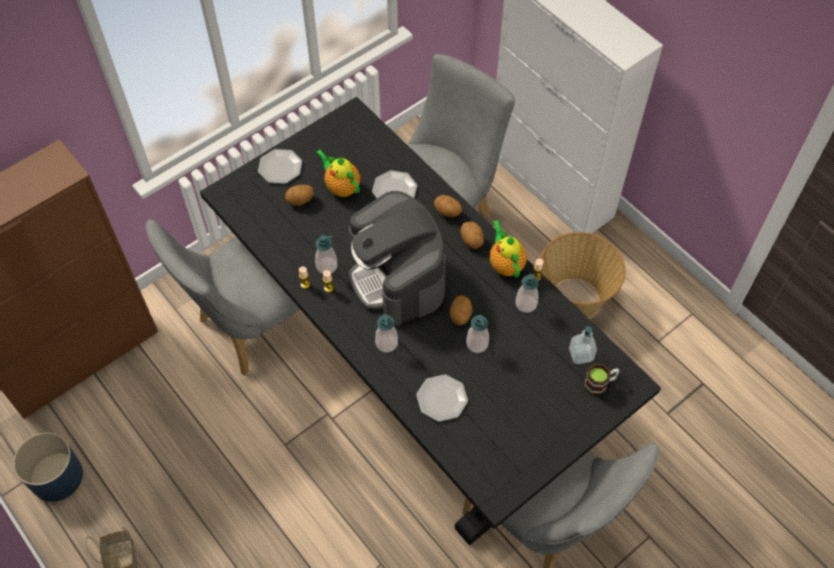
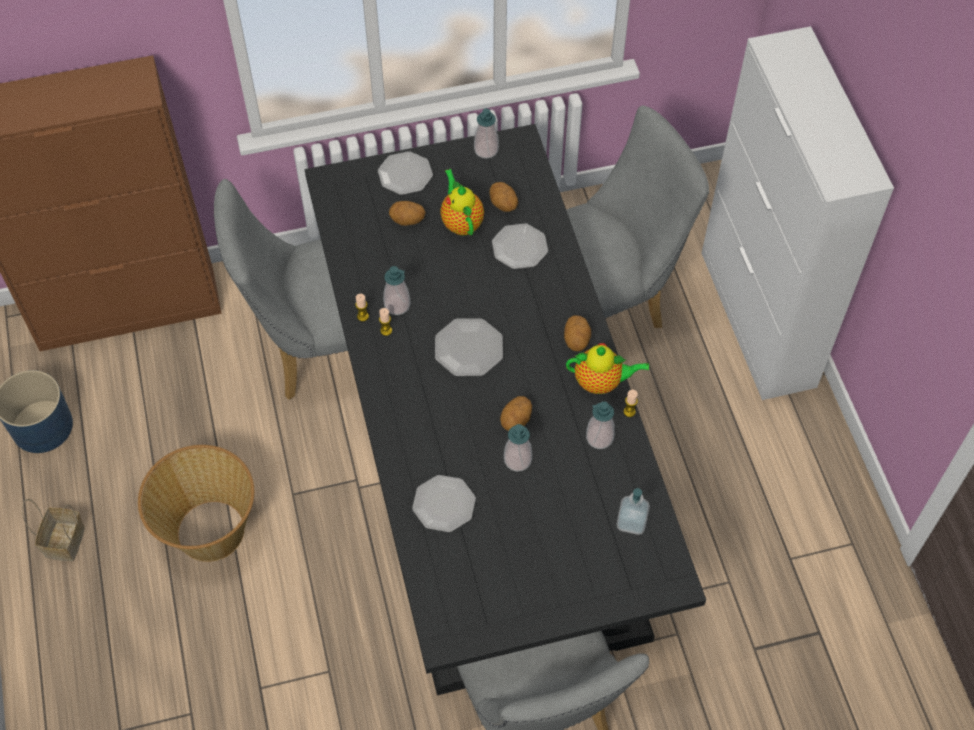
camera: 25 degrees right, 0 degrees up
(386, 343) = (416, 417): soap dispenser -> soap dispenser (486, 150)
(397, 277) = (469, 349): coffee machine -> plate
(447, 212) = (566, 297): potato -> potato (503, 205)
(505, 264) = (601, 382): teapot -> teapot turned 90 degrees clockwise
(574, 298) = (712, 466): basket -> basket (209, 530)
(600, 383) = (635, 564): mug -> none

